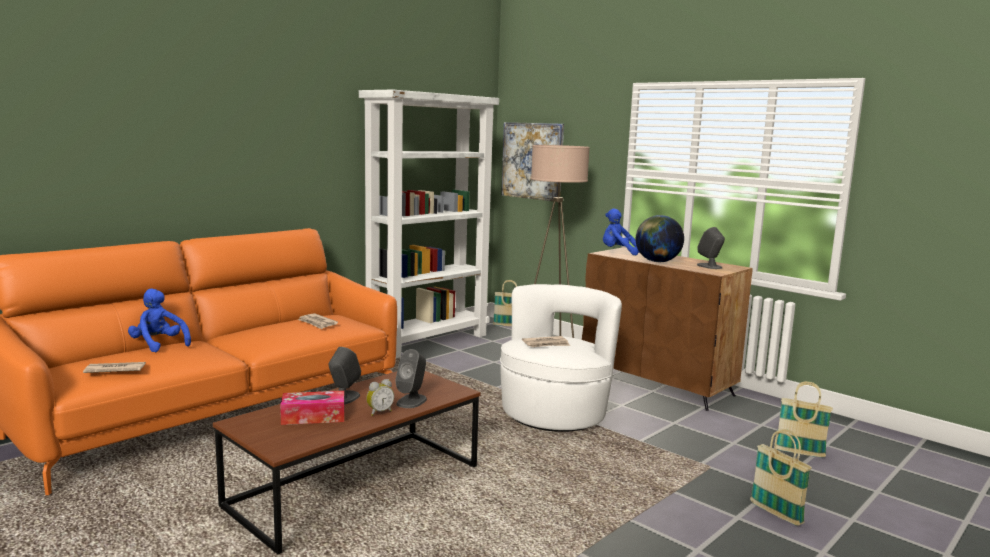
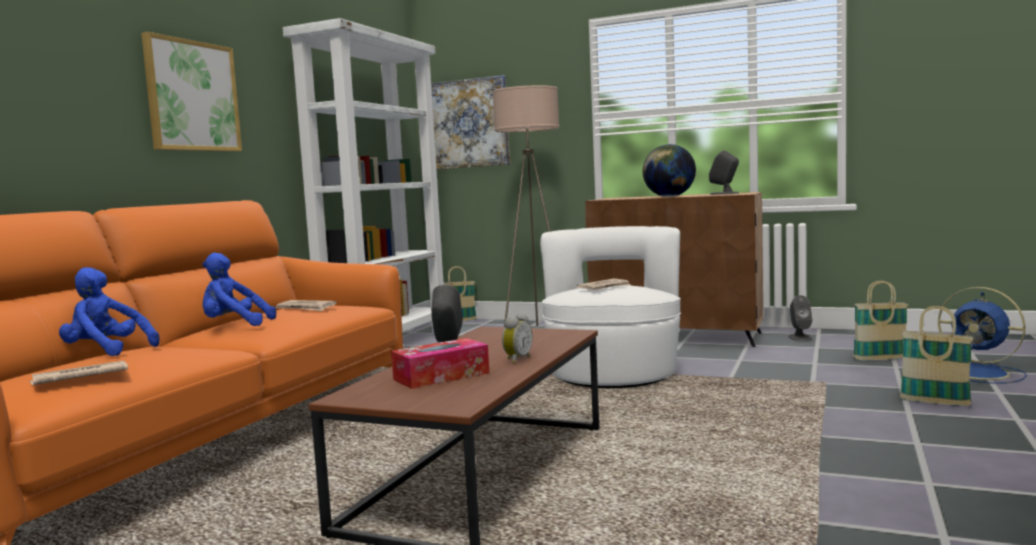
camera: 20 degrees left, 5 degrees down
(272, 151) = (192, 96): none -> picture
(412, 401) = (536, 347): grey speaker -> grey speaker (800, 337)
(618, 253) = (614, 198): blue plush toy -> blue plush toy (234, 325)
(870, 494) = (981, 373): none -> blue fan

